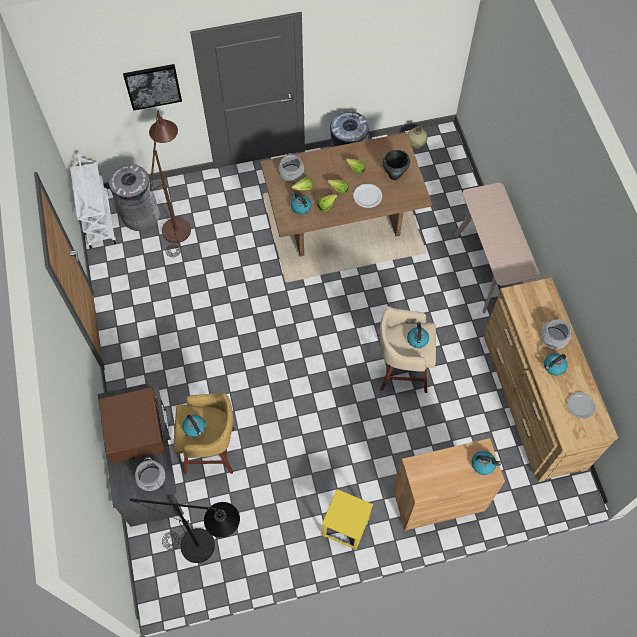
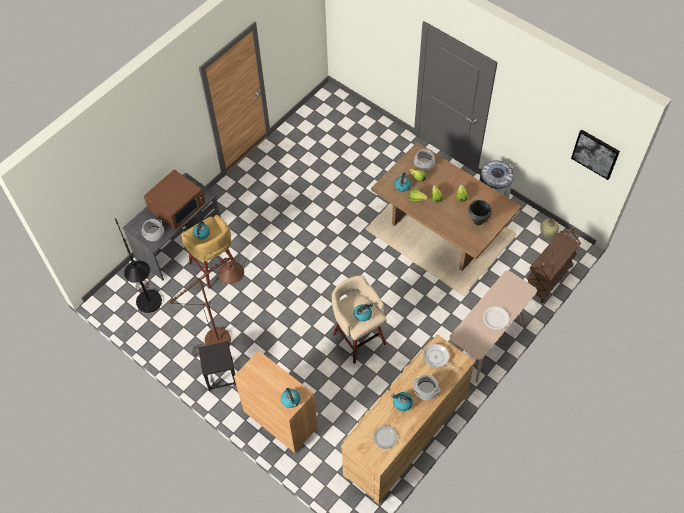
camera: 55 degrees right, 5 degrees down
(98, 219) = (320, 103): white cart -> none
(140, 215) = (342, 121): grey trash can -> none
(153, 86) = (391, 41): picture -> picture (595, 153)
(177, 223) = (355, 143): brown floor lamp -> brown floor lamp (224, 336)
(345, 527) = (220, 374): yellow stool -> black stool
(367, 196) = (446, 216): white plate -> white plate (496, 318)
(461, 177) = (547, 279): none -> brown cart
(527, 305) = (437, 358): none -> frying pan

